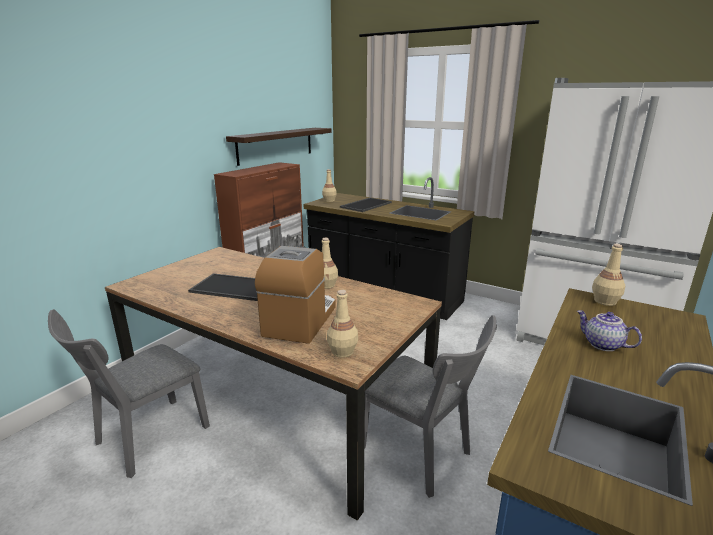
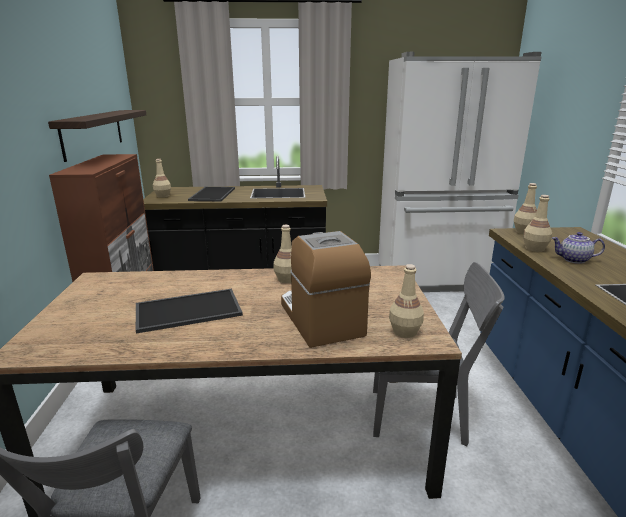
camera: 35 degrees left, 0 degrees up
(578, 320) = (535, 249): none -> beige bottle

